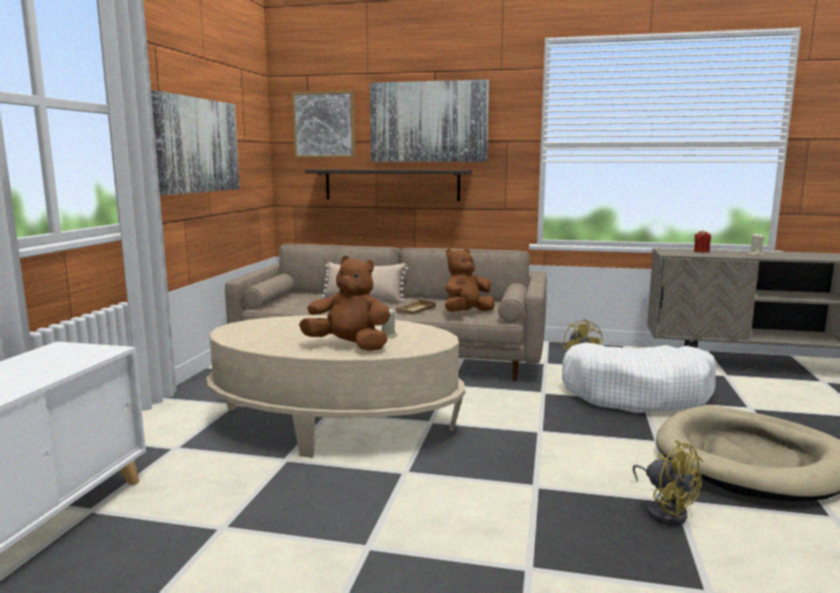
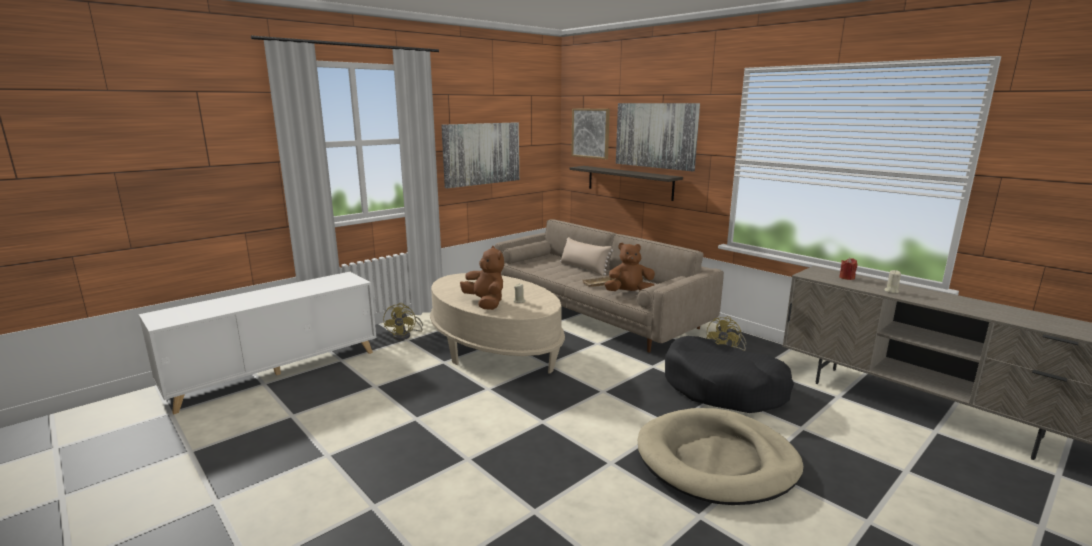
camera: 35 degrees right, 5 degrees up
(637, 394) = (723, 388): white dog bed -> black dog bed
(665, 511) = (591, 464): yellow fan -> yellow fan (405, 336)

